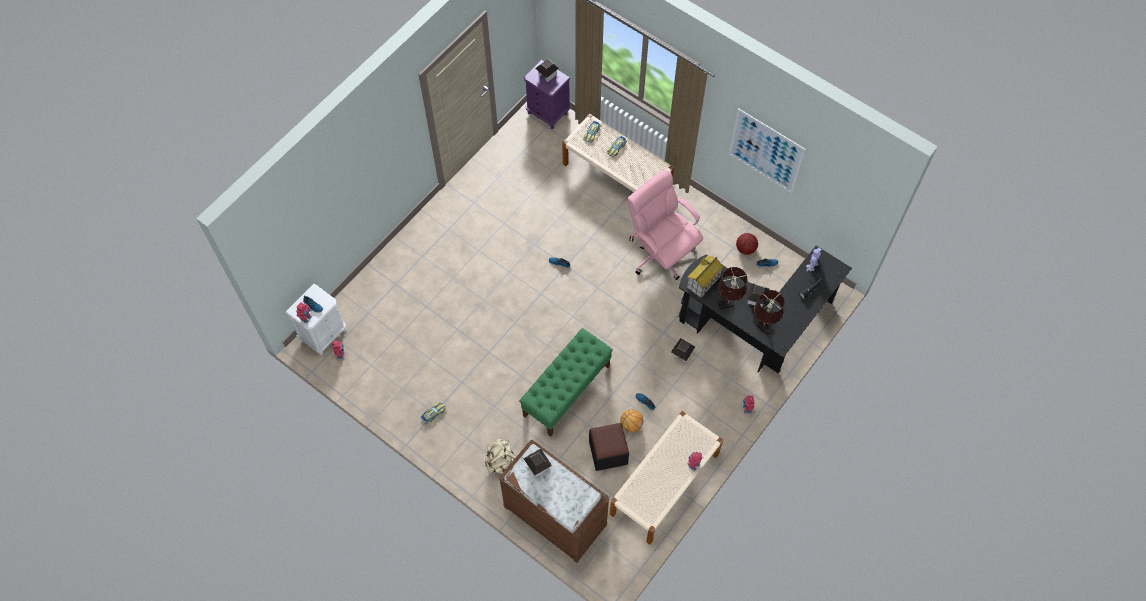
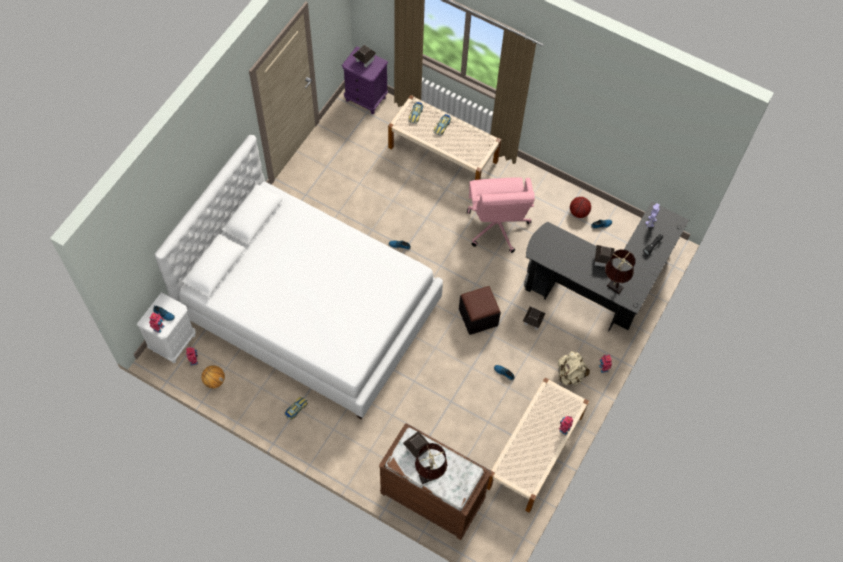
camera: 10 degrees left, 0 degrees up
(461, 314) = (309, 307): none -> white bed
(501, 461) = (371, 448): beige backpack -> beige backpack (570, 374)
(566, 390) = (425, 371): green bench -> none
(608, 452) = (475, 427): black ottoman -> black ottoman (478, 317)
(631, 425) = (493, 397): basketball -> basketball (214, 381)
(660, 253) = (497, 225): pink office chair -> pink office chair turned 135 degrees counterclockwise
(703, 282) = (548, 249): toy house -> none
(728, 304) = (576, 267): brown table lamp -> brown table lamp (429, 476)
(766, 151) = (596, 114): picture -> none

